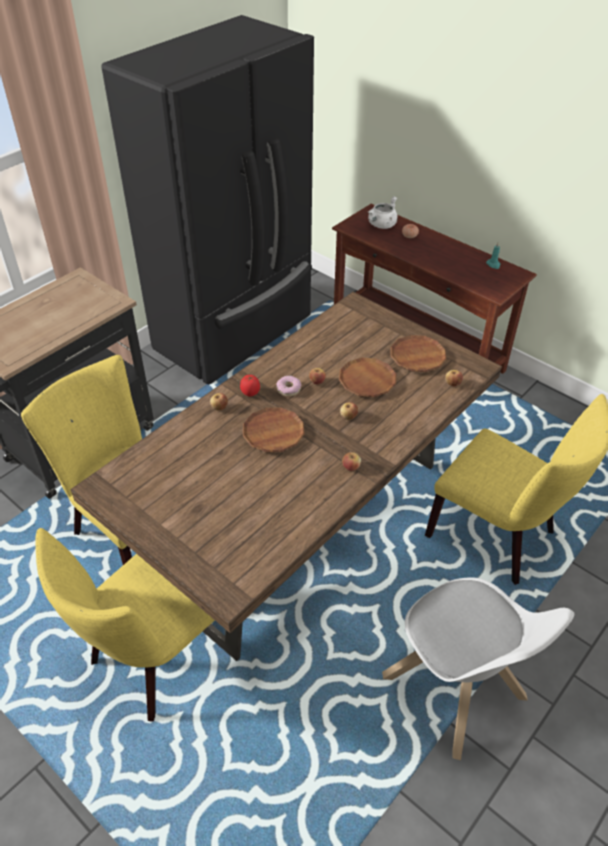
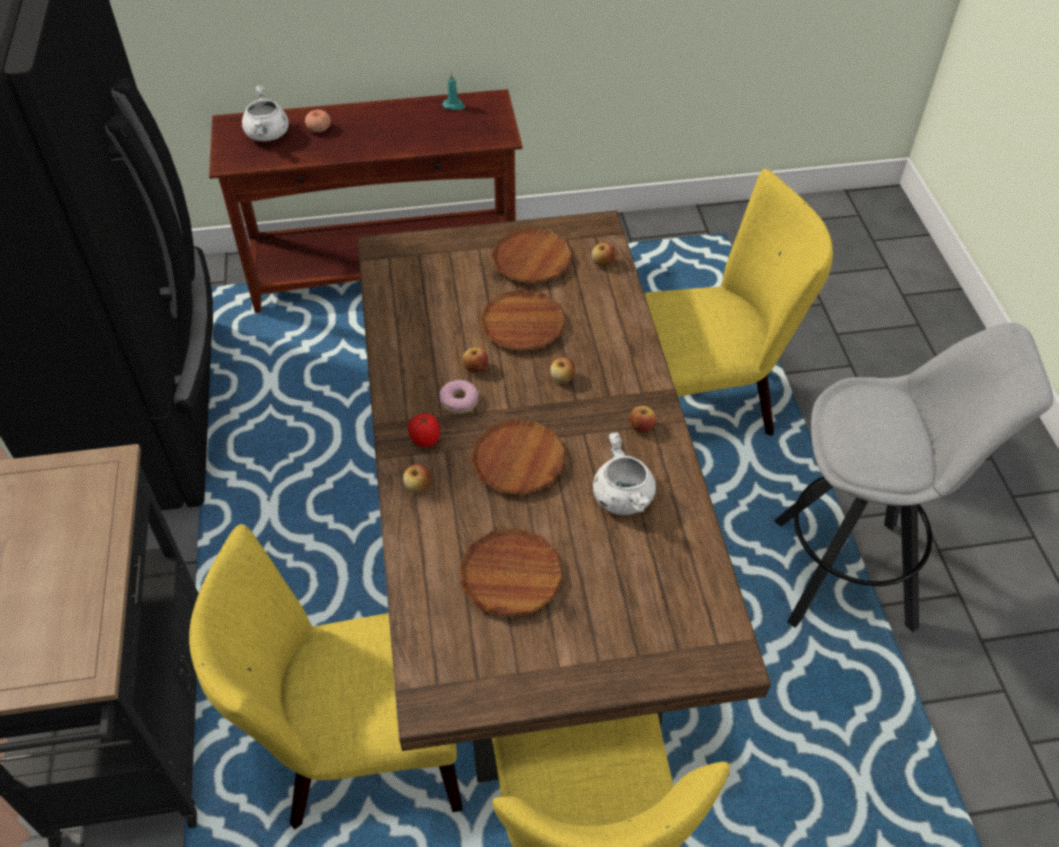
camera: 50 degrees left, 5 degrees up
(198, 473) = (511, 576): none -> brown plate
(293, 487) = (622, 497): none -> white cooking pot
(456, 690) = (849, 573): chair -> grey stool

